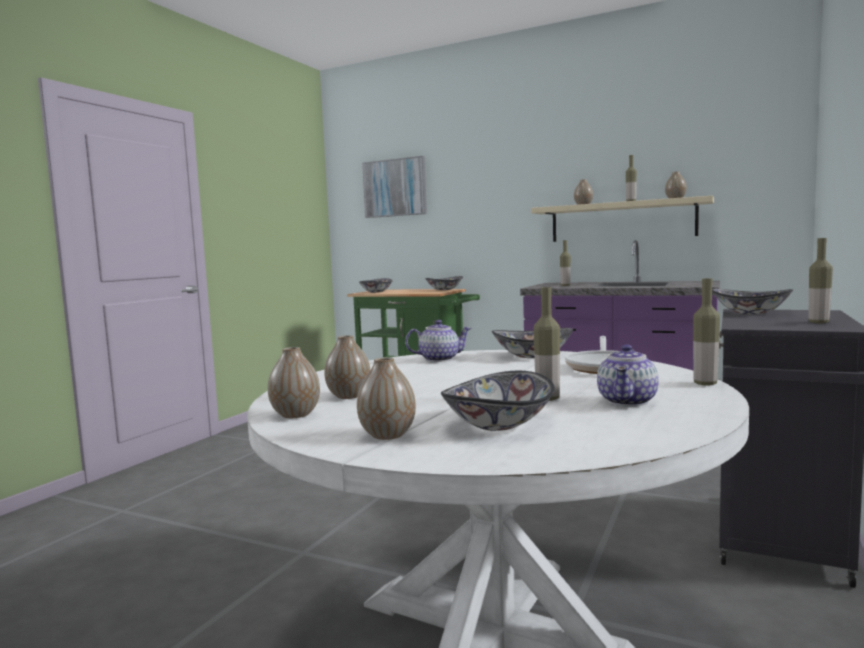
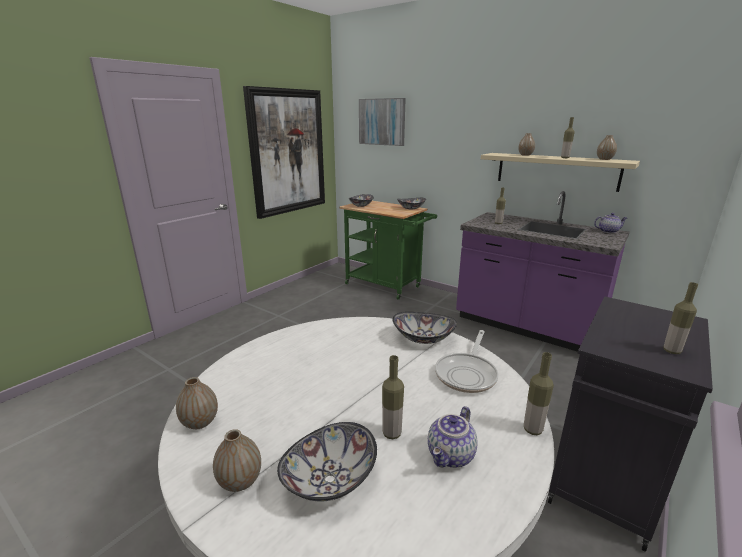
camera: 10 degrees right, 15 degrees up
(273, 226) = (287, 152): none -> picture
(349, 396) = (253, 393): vase -> none
(439, 359) = (352, 331): teapot -> teapot (608, 231)
(750, 312) = (623, 311): bowl -> none

